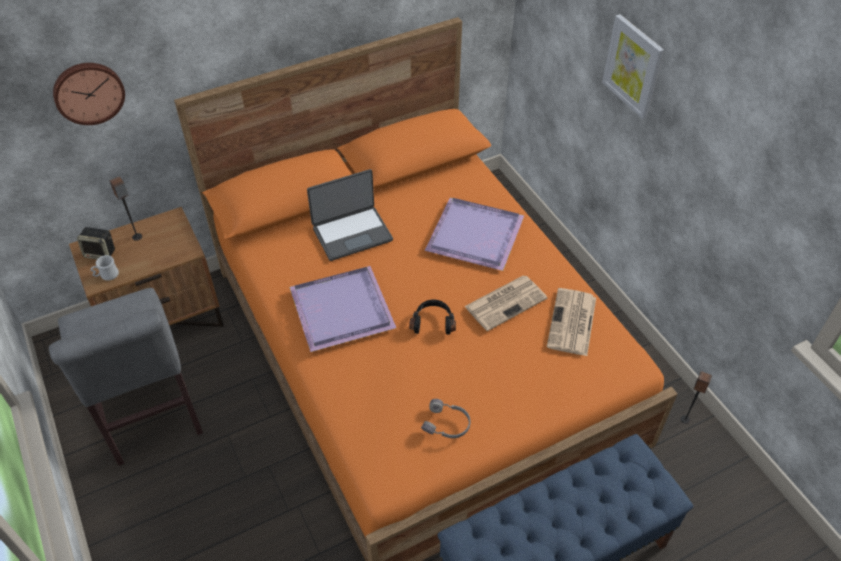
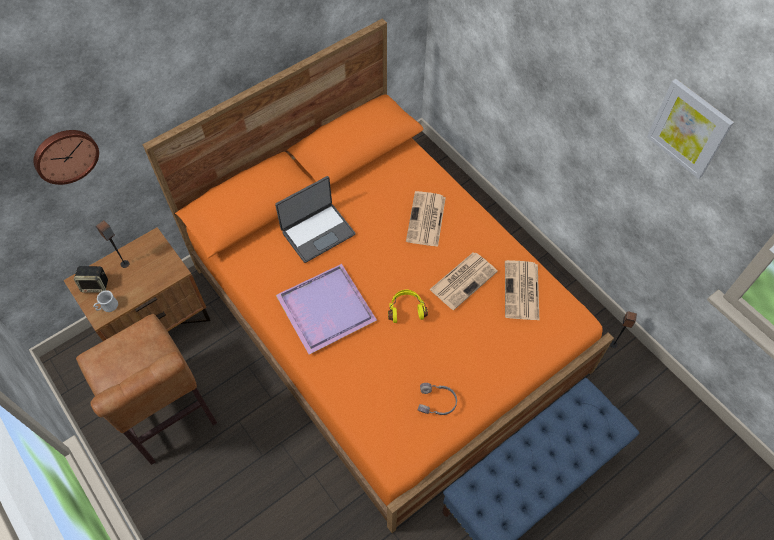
camera: 10 degrees left, 10 degrees up
(151, 418) = (168, 416): grey chair -> brown chair
(433, 322) = (406, 309): black headphones -> yellow headphones
(476, 236) = (426, 220): purple tray -> newspaper
(633, 66) = (553, 63): picture -> picture (689, 128)

